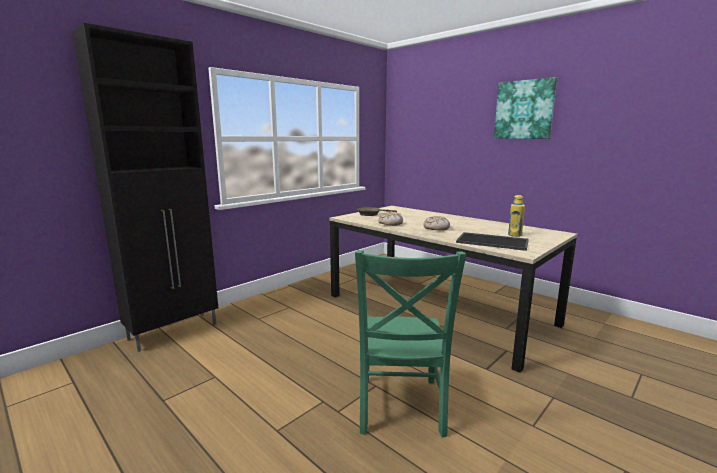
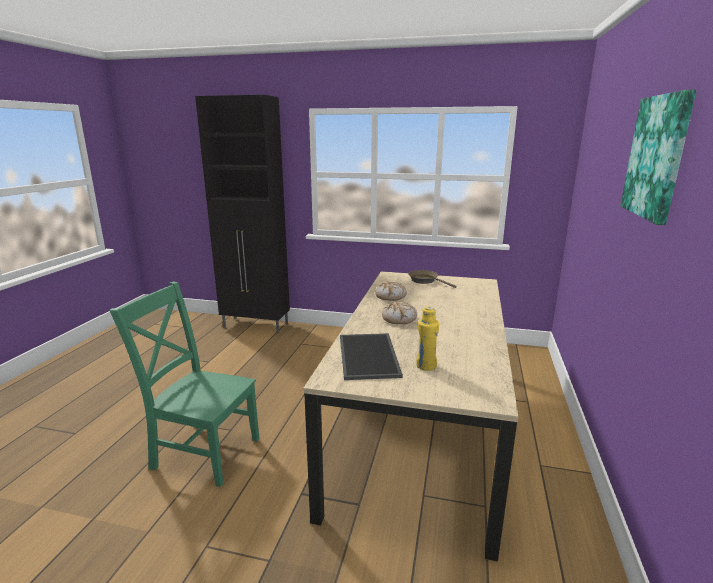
camera: 60 degrees right, 5 degrees up
(400, 408) = (203, 451): green chair -> green chair turned 45 degrees clockwise

